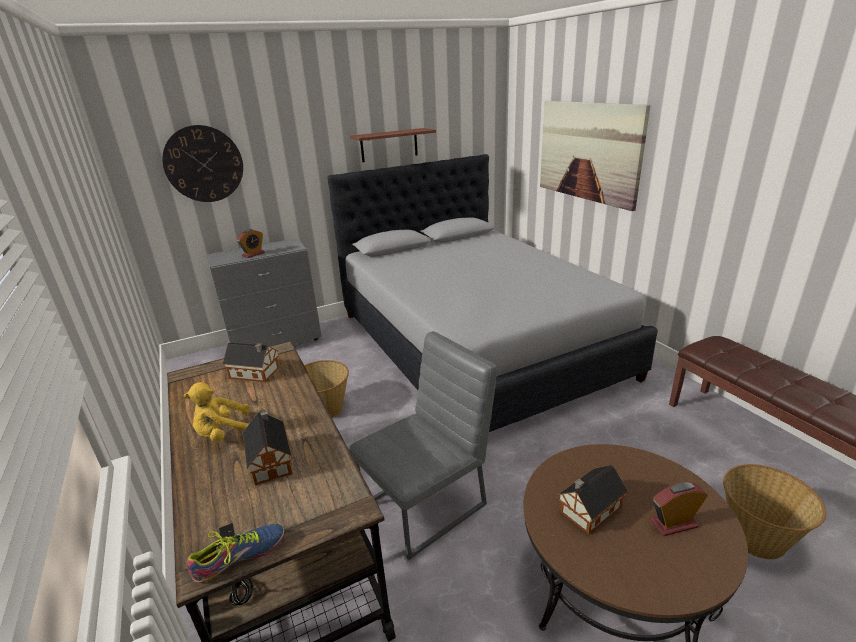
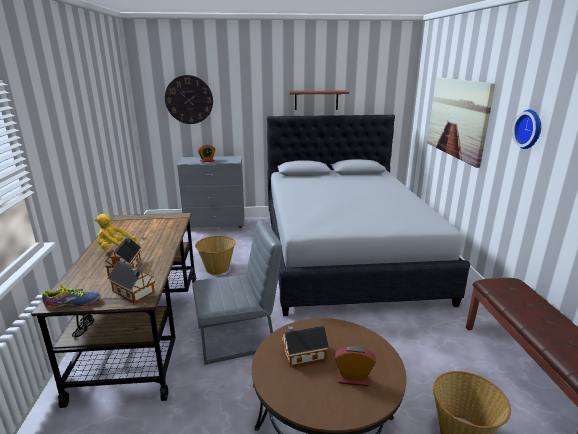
camera: 20 degrees right, 5 degrees down
(256, 373) = (157, 224): toy house -> toy house (134, 292)
(715, 158) = (530, 129): none -> wall clock

